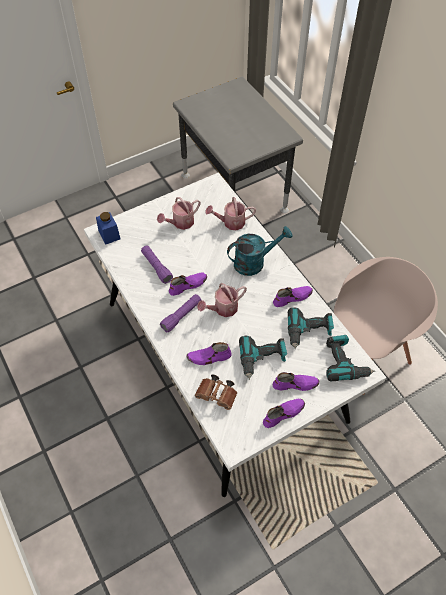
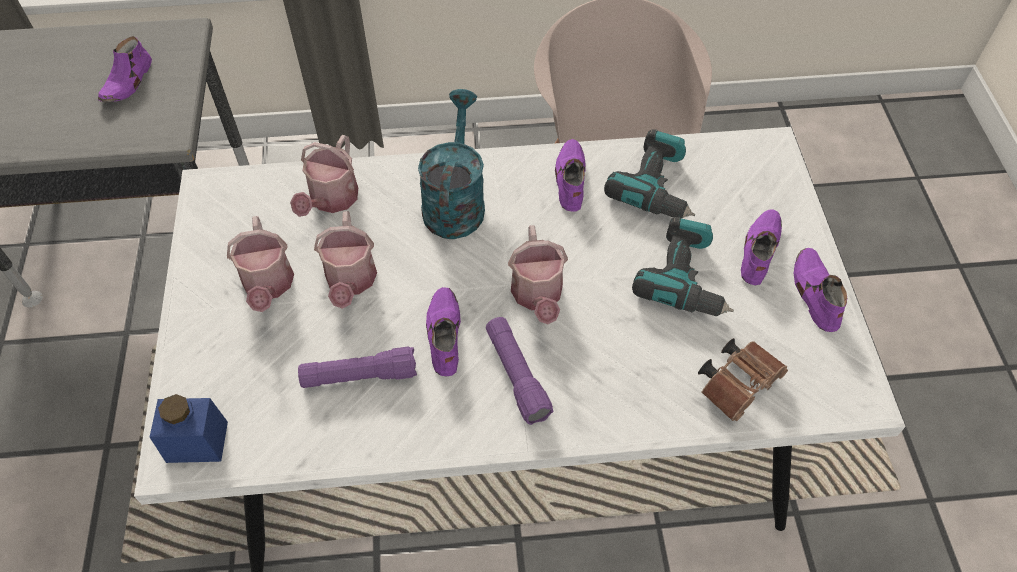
camera: 65 degrees left, 0 degrees up
(196, 246) = (351, 281): none -> watering can
(209, 357) = (643, 364): purple shoe -> purple shoe (128, 82)
(345, 362) = (742, 165): power drill -> none

